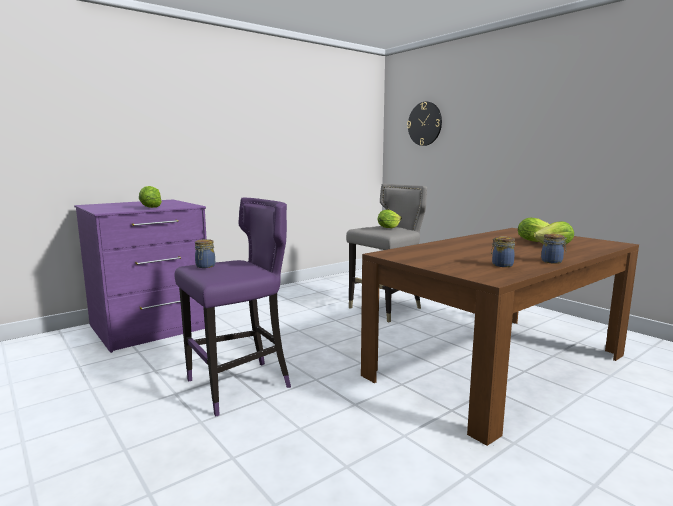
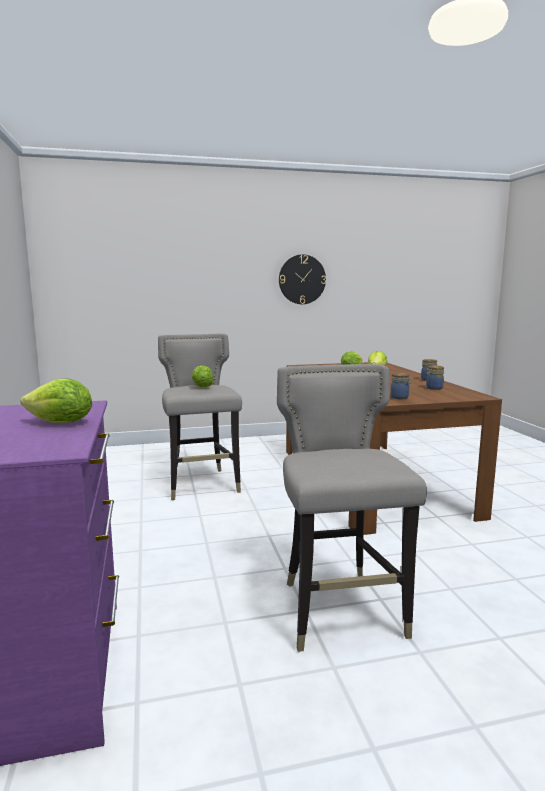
camera: 65 degrees left, 0 degrees up
(205, 266) = (334, 468): jar -> jar (400, 398)
(240, 385) = (339, 610): purple stool -> grey stool
(424, 124) = (109, 258): wall clock -> wall clock (302, 279)

